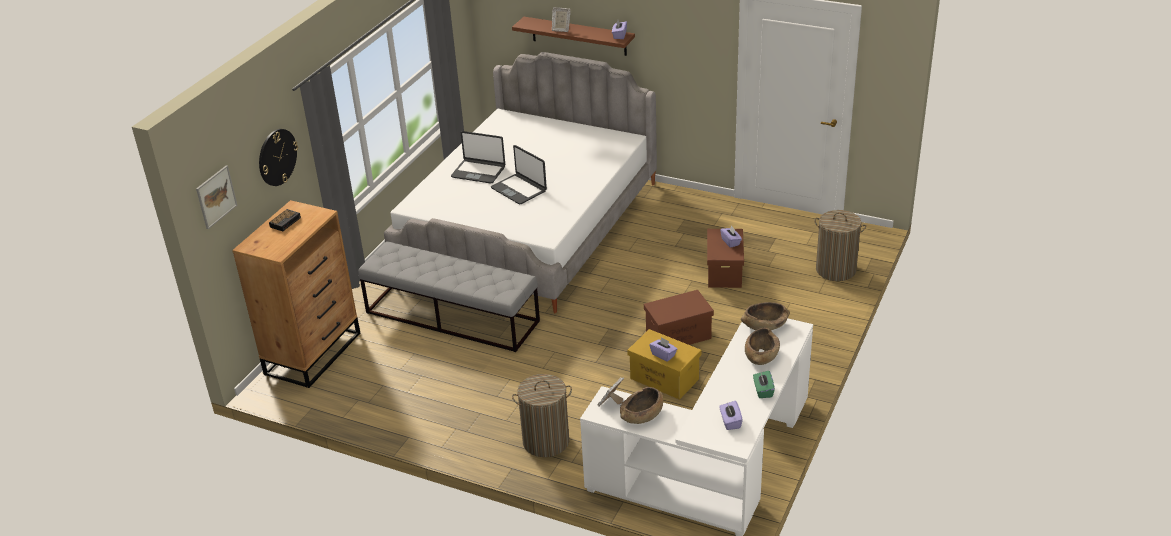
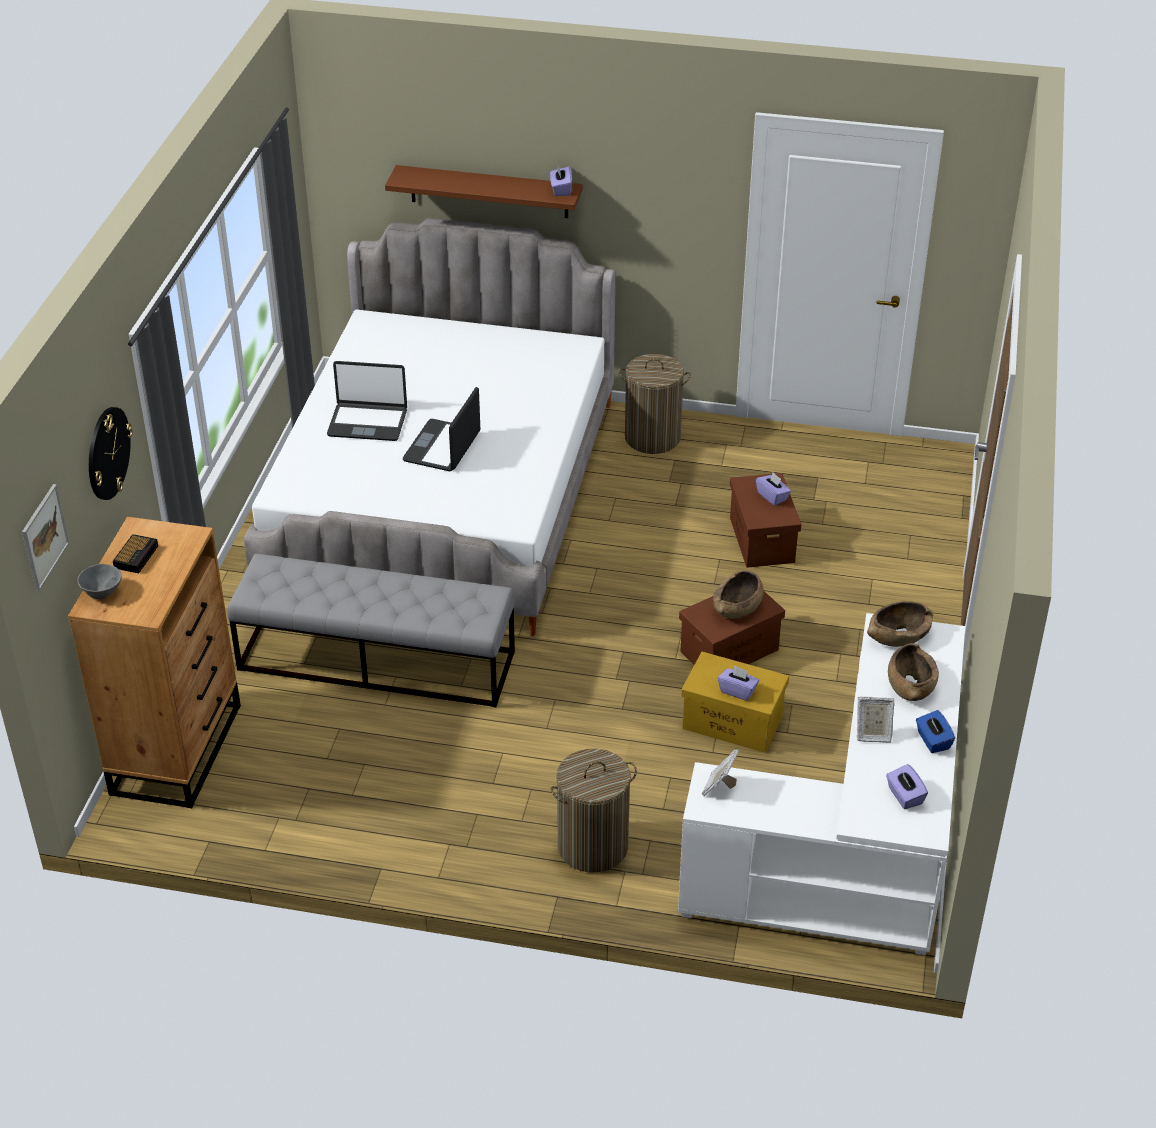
camera: 15 degrees left, 5 degrees up
(257, 240) = (103, 593): none -> grey bowl
(519, 189) = (443, 447): laptop -> laptop turned 75 degrees clockwise
(561, 29) = (465, 185): picture frame -> picture frame (872, 734)
(642, 415) = (771, 801): brown bowl -> brown bowl (737, 607)
(763, 391) = (932, 741): green tissue box -> blue tissue box
(836, 270) = (919, 519): laundry basket -> laundry basket (652, 437)

